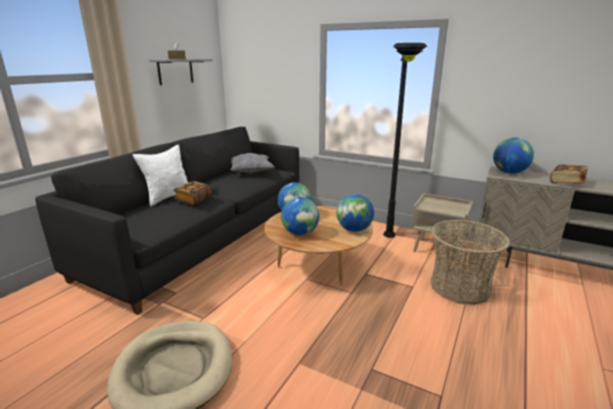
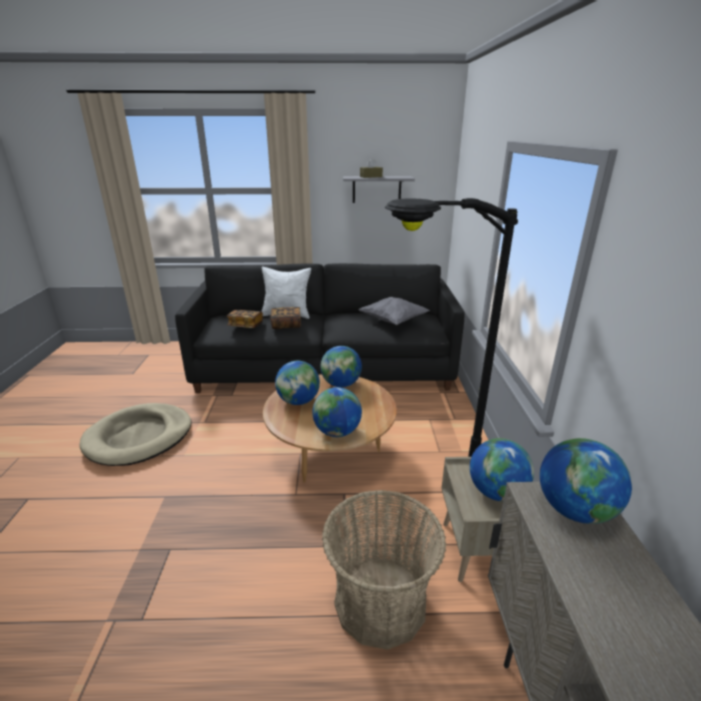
camera: 60 degrees right, 5 degrees up
(446, 205) = (496, 492): none -> globe
(566, 182) = (612, 614): book -> book (245, 325)

